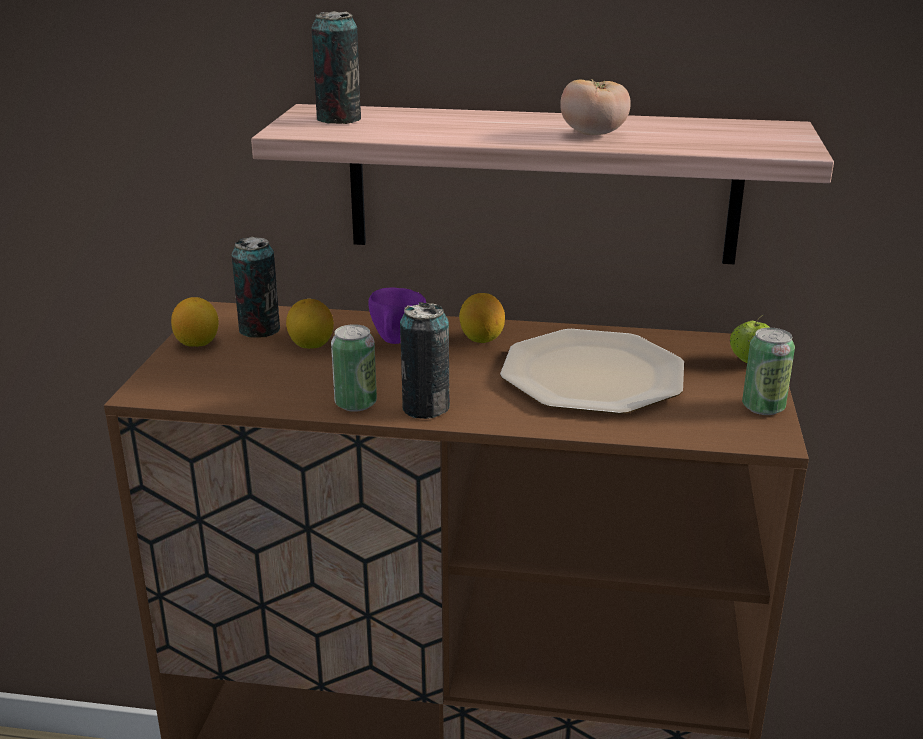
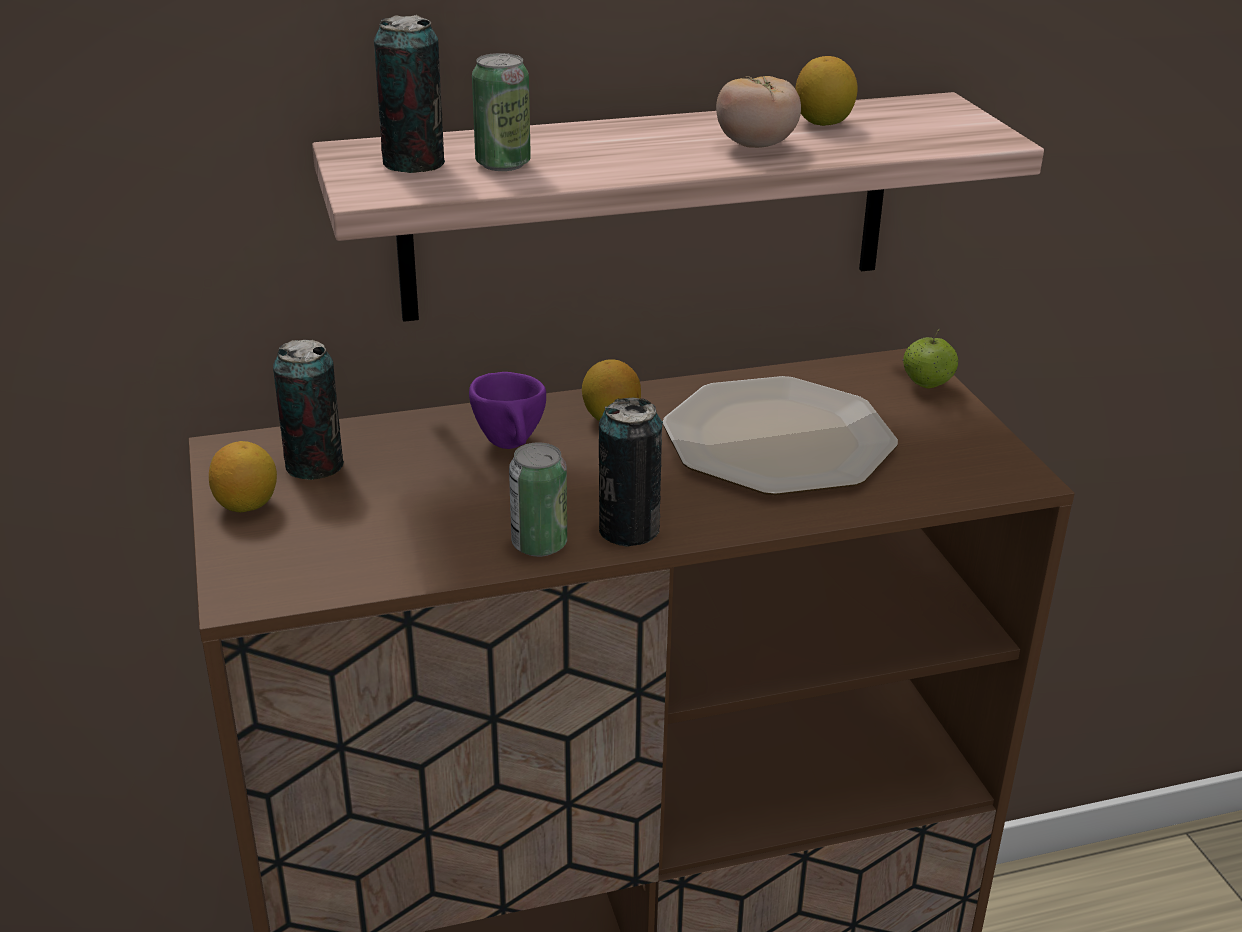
camera: 25 degrees left, 5 degrees up
(311, 345) = (406, 474): lemon -> lemon (823, 123)
(763, 407) = (985, 441): can -> can (503, 164)

